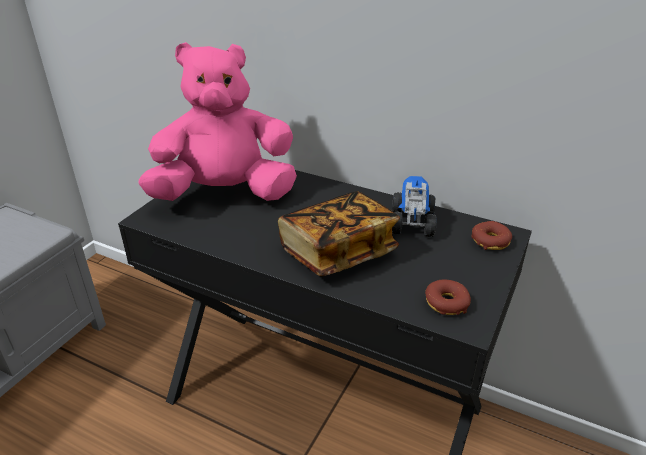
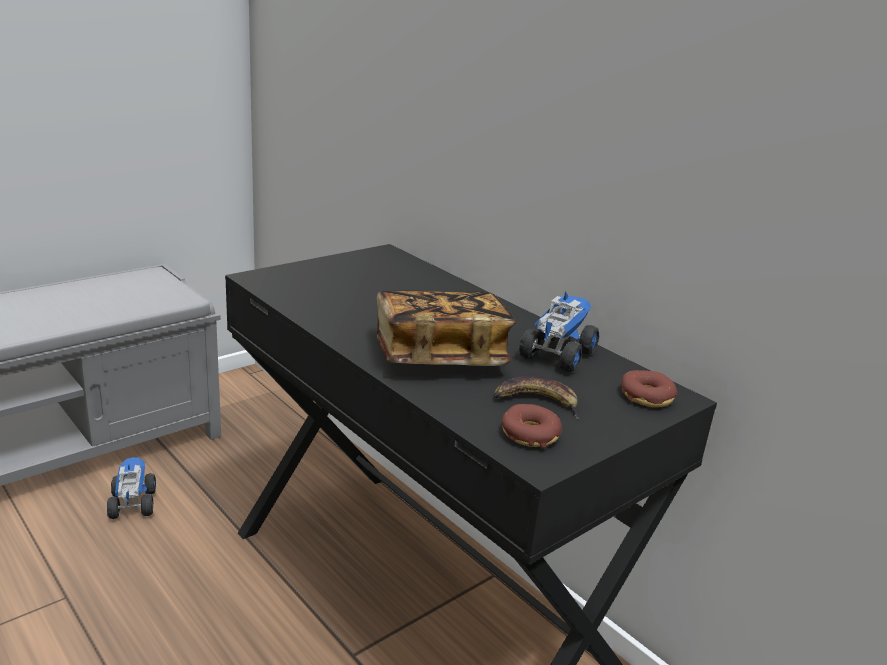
camera: 20 degrees right, 10 degrees down
(67, 408) = (132, 503): none -> toy truck
(225, 194) = (359, 278): pink plush toy -> none
(429, 271) = (536, 402): none -> banana

